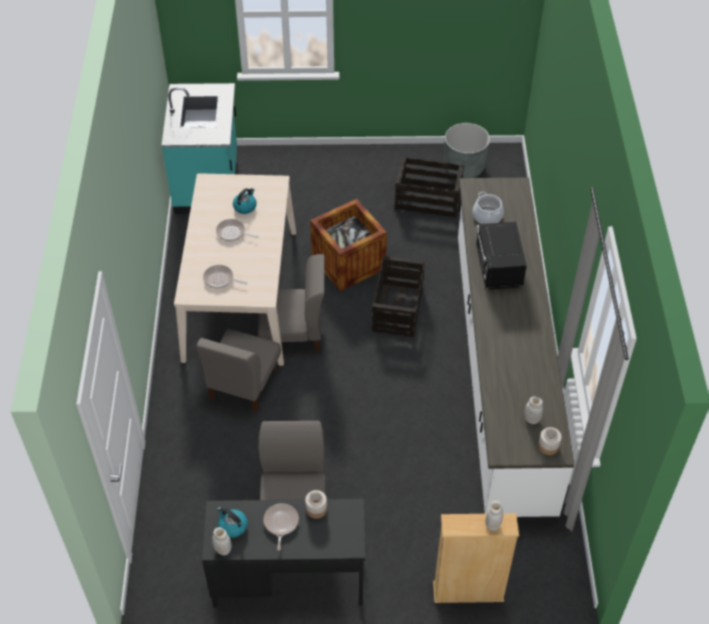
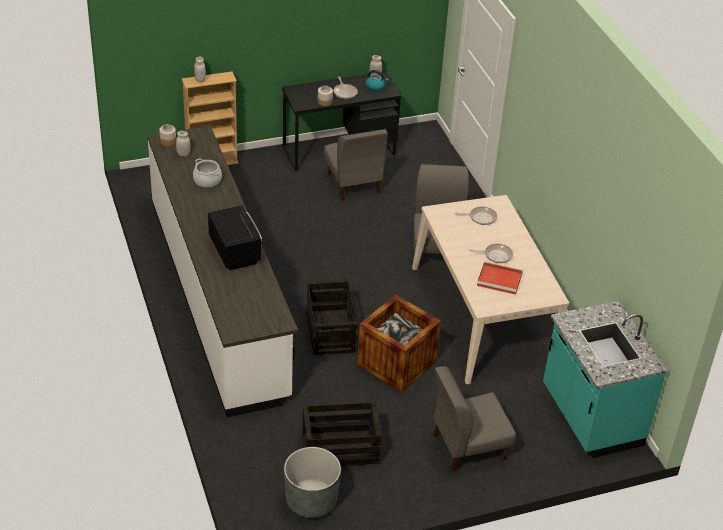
camera: 160 degrees right, 10 degrees down
(245, 206) = (500, 280): kettle -> red tray
(293, 333) = (416, 292): grey chair -> grey chair (468, 446)
(487, 216) = (257, 295): cooking pot -> cooking pot (207, 181)

